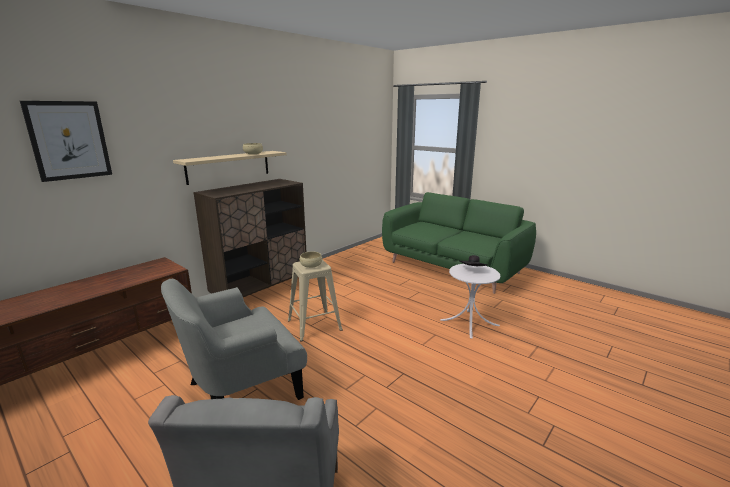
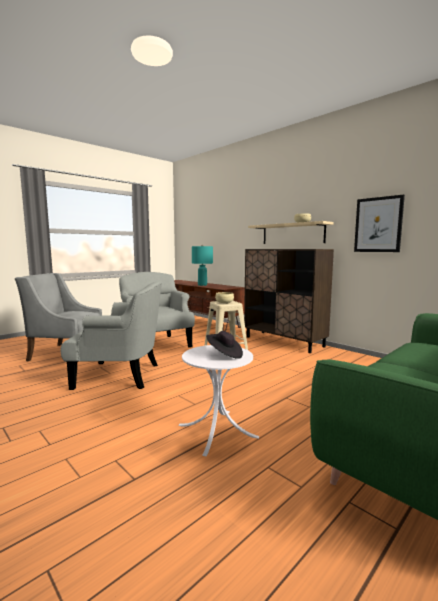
camera: 95 degrees right, 10 degrees down
(69, 140) = (222, 214): picture -> picture (378, 225)
(98, 287) = (202, 285): none -> turquoise table lamp
(382, 395) = (120, 375): none -> grey armchair

